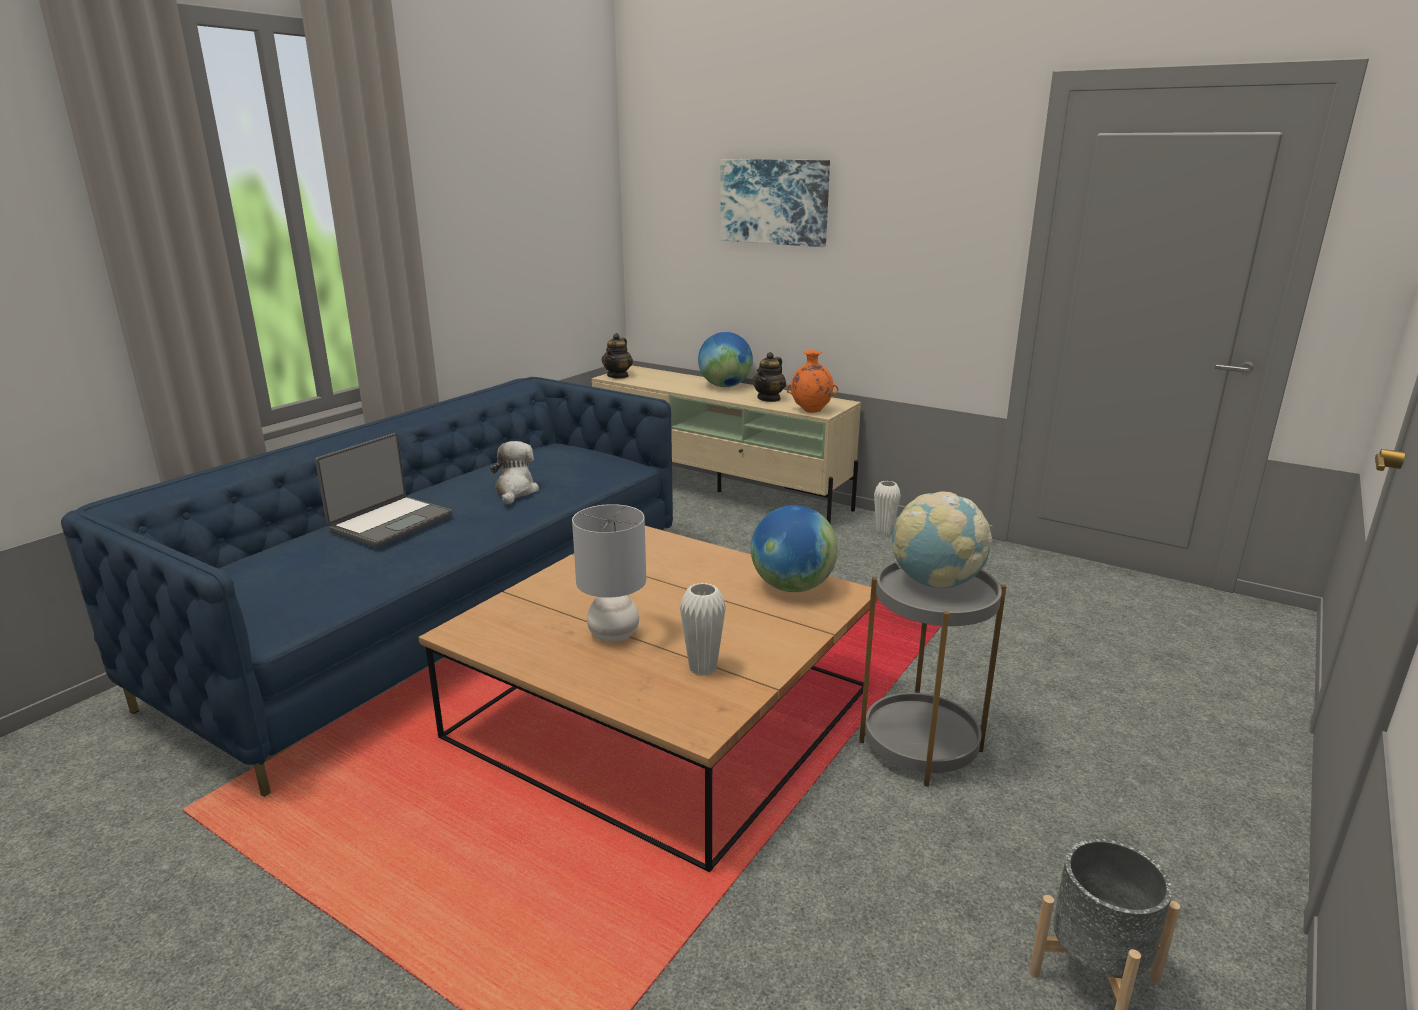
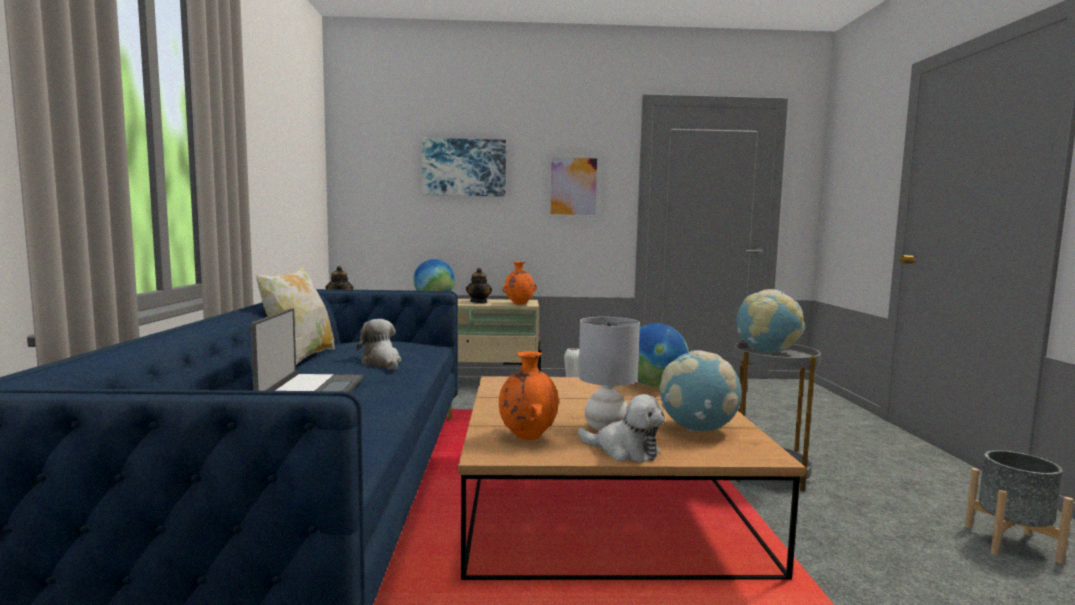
camera: 35 degrees left, 15 degrees down
(466, 466) = (300, 358): none -> pillow
(524, 622) = (527, 436): none -> orange vase
(573, 670) = (624, 451): none -> plush toy
(703, 668) = (698, 429): white vase -> globe
(924, 234) = (573, 186): none -> picture

